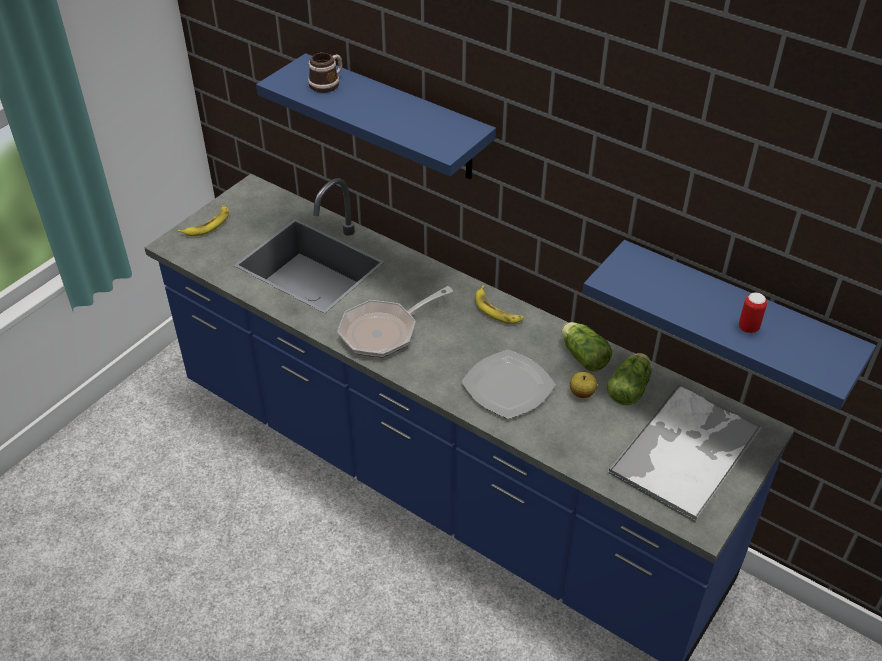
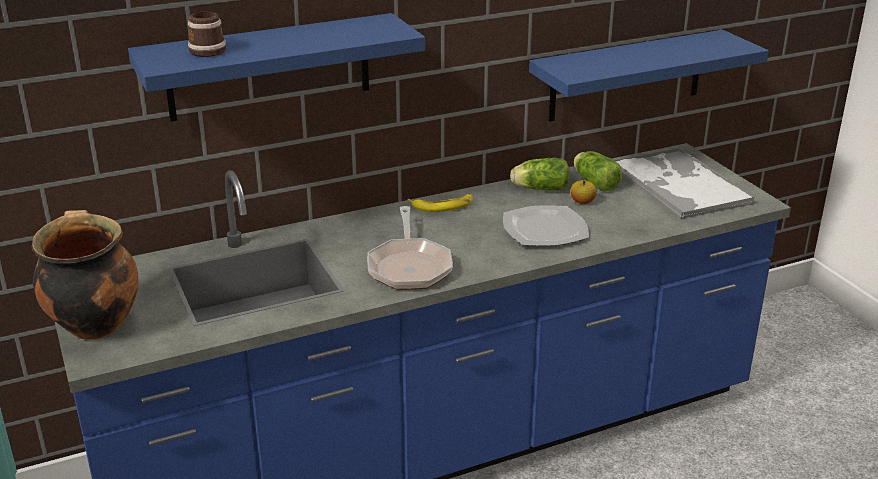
camera: 60 degrees left, 15 degrees down
(208, 224) = (94, 324): banana -> cooking pot
(748, 328) = (674, 53): can -> none

